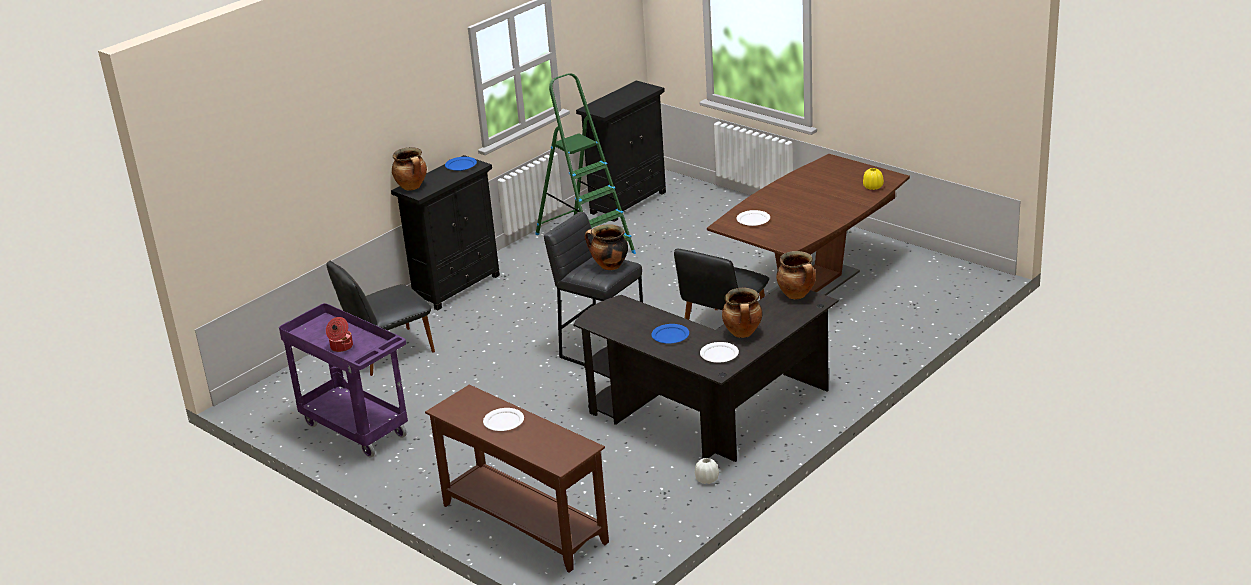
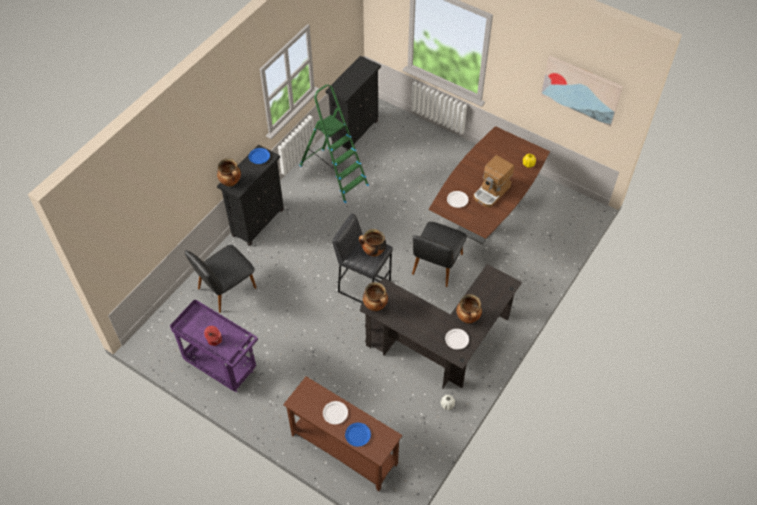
camera: 10 degrees left, 25 degrees up
(670, 336) = (423, 321): blue plate -> blue plate (357, 435)
(797, 295) = (496, 278): cooking pot -> cooking pot (376, 306)
(809, 212) = (492, 192): none -> coffee machine
(943, 60) = (581, 89): none -> picture

